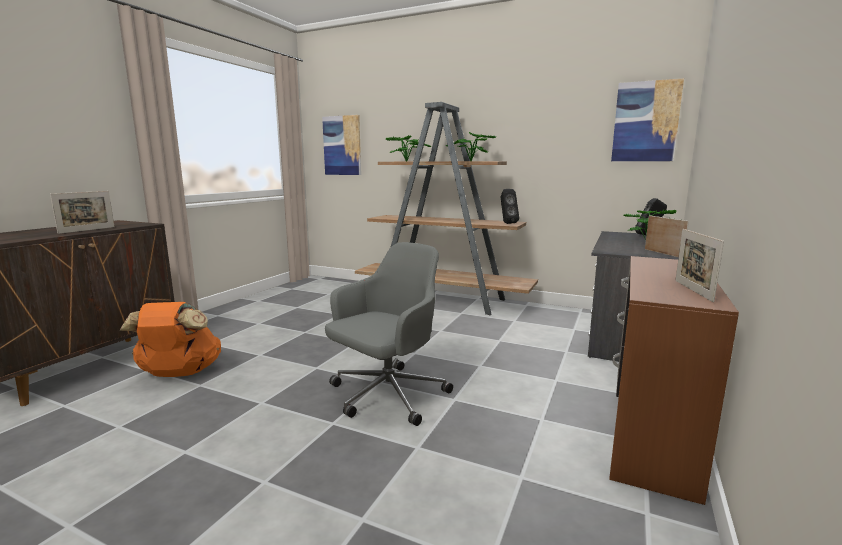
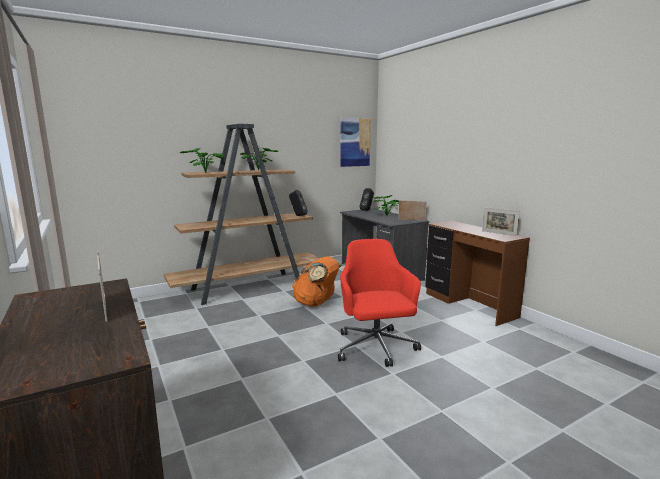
camera: 55 degrees left, 0 degrees up
(179, 374) = (224, 427): orange backpack -> orange backpack (316, 303)
(342, 145) = (101, 156): picture -> none
(386, 395) = (375, 348): grey office chair -> red office chair

